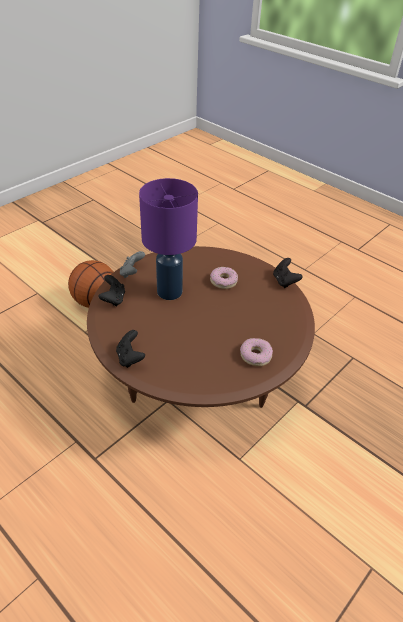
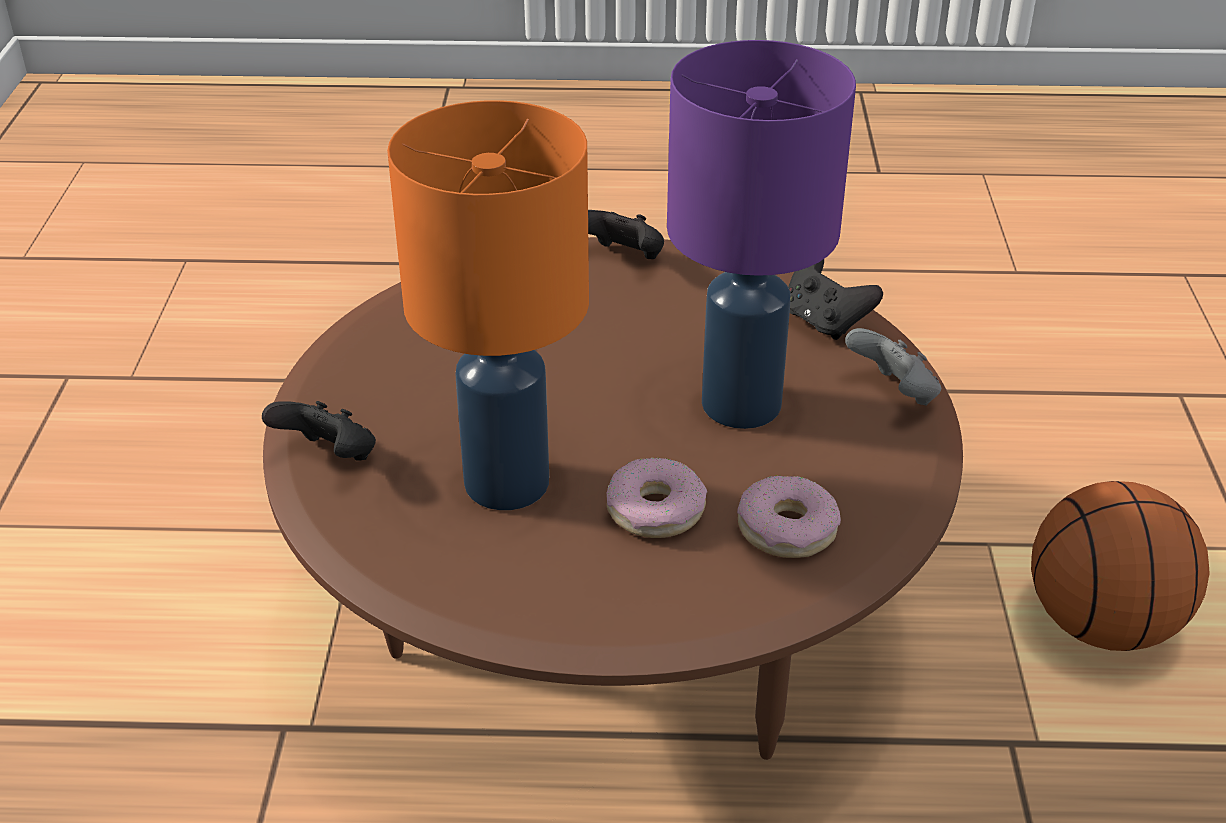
camera: 140 degrees right, 5 degrees down
(250, 307) = (504, 484): none -> orange table lamp
(256, 355) = (381, 388): donut -> donut (786, 529)
(284, 281) = (488, 621): black game controller -> black game controller (329, 458)

